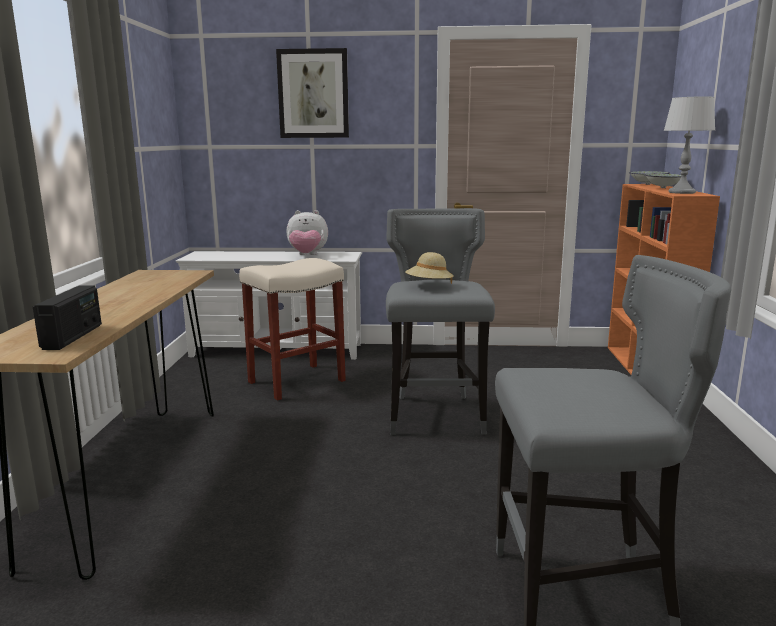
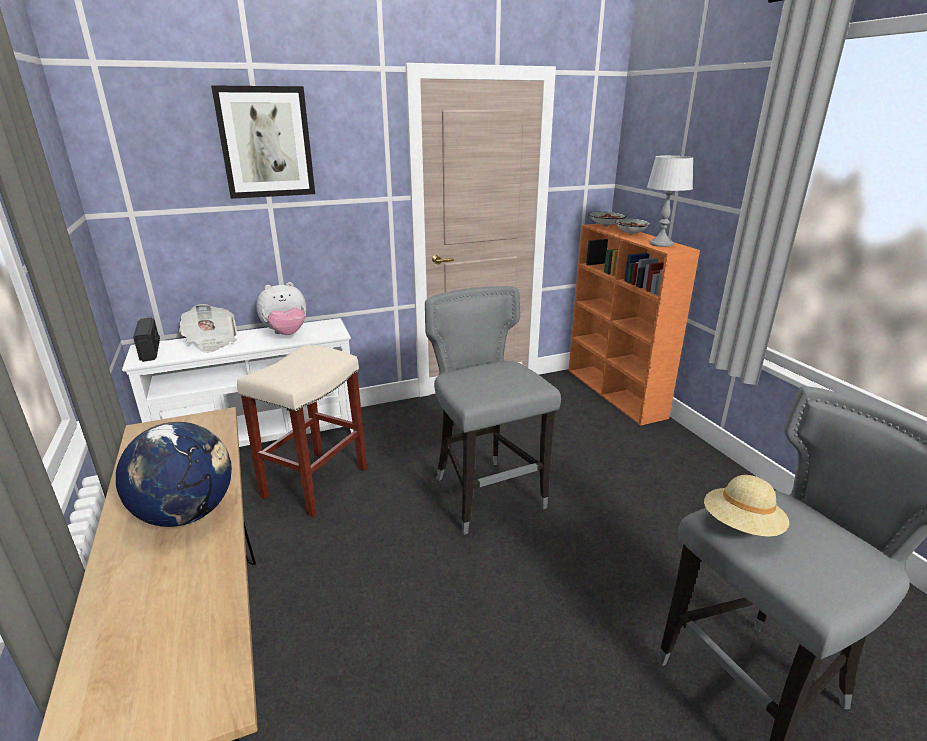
camera: 25 degrees left, 10 degrees up
(73, 337) = (195, 638): radio -> radio (150, 351)
(126, 301) = (187, 513): none -> globe
(248, 254) = (211, 342): none -> newspaper
(429, 286) = (486, 380): beige hat -> beige hat (741, 526)

